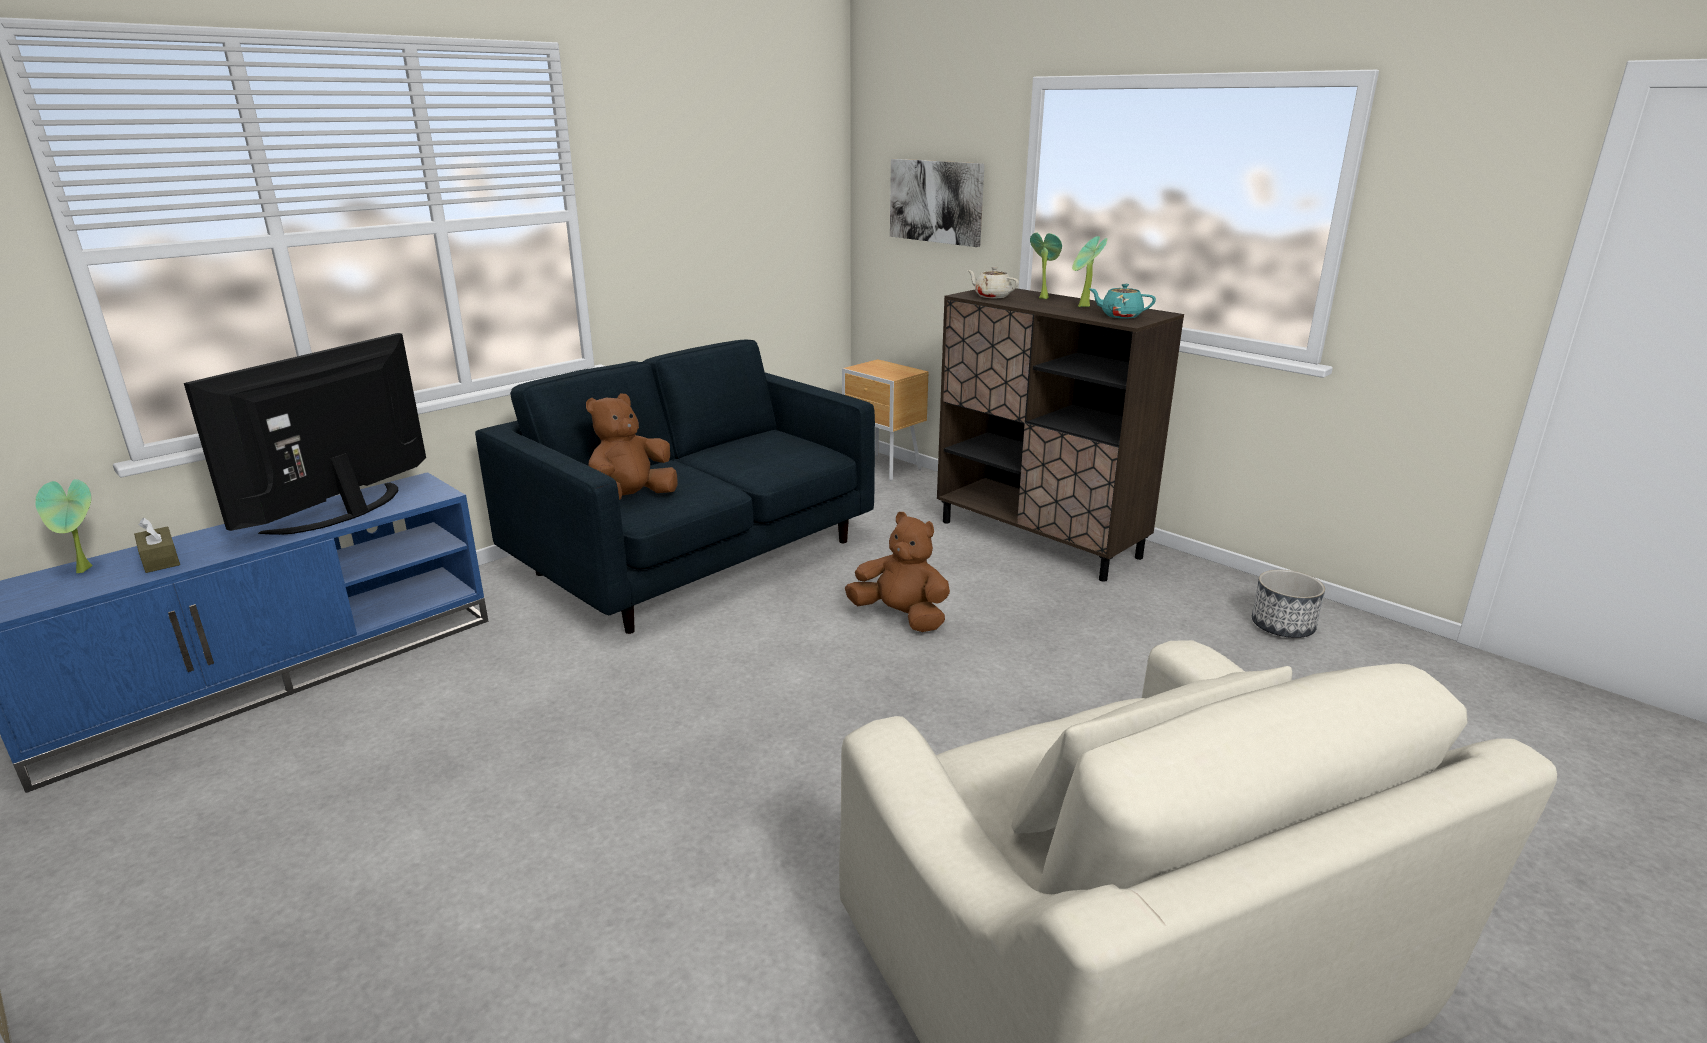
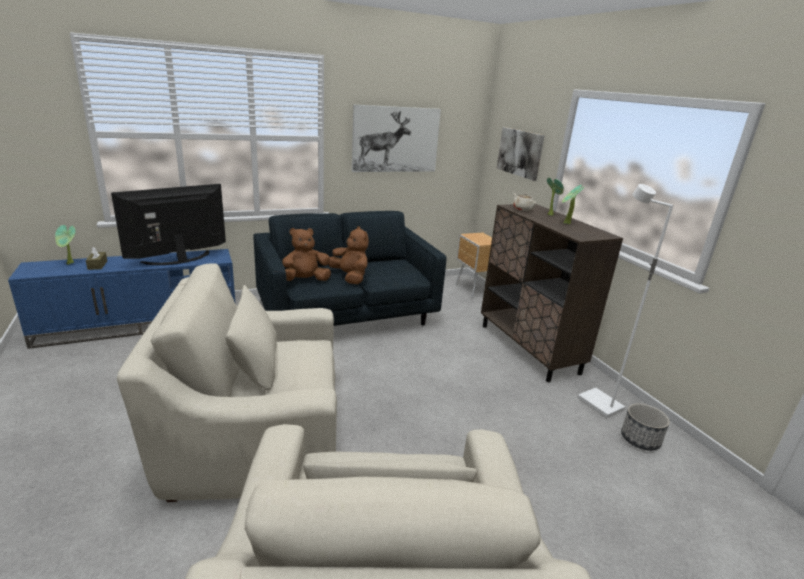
camera: 20 degrees right, 0 degrees up
(693, 796) = (254, 433): none -> beige armchair
(706, 203) = (395, 139): none -> picture
(901, 617) = (421, 371): brown plush toy -> brown plush toy (350, 277)
(1120, 316) = (580, 232): turquoise teapot -> none
(1196, 594) = (599, 404): none -> white floor lamp

